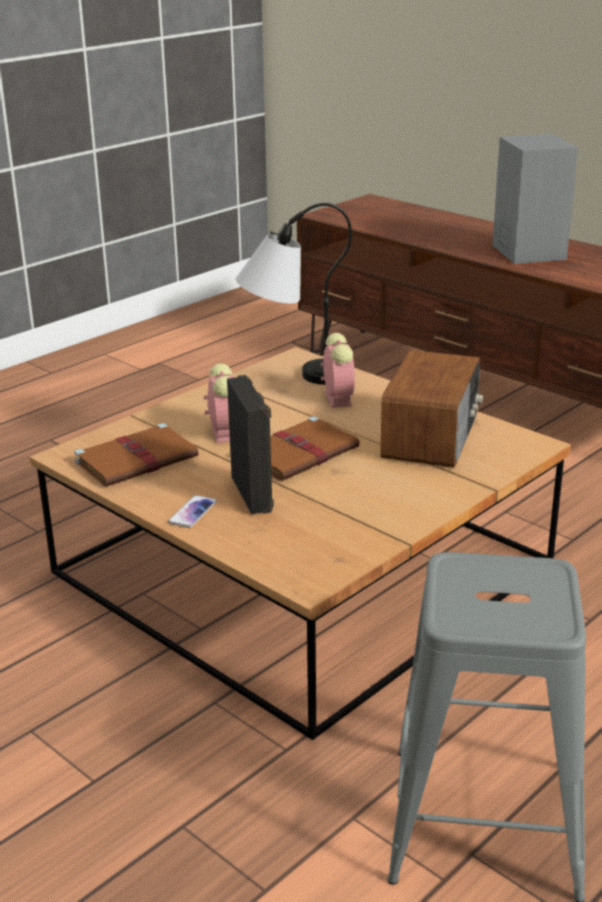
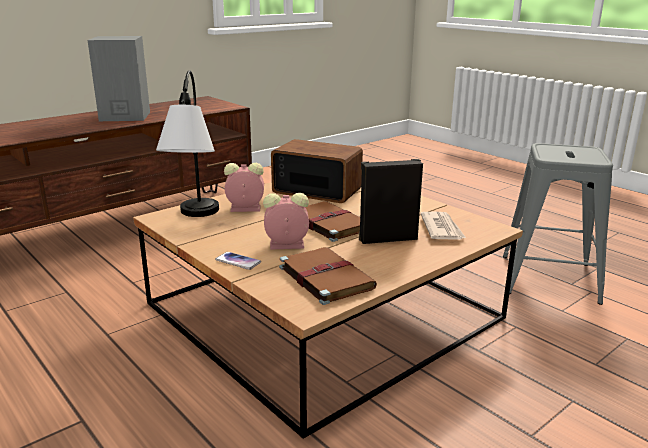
camera: 85 degrees left, 5 degrees down
(192, 512) = (414, 257): phone -> phone (238, 261)
(297, 535) = (442, 229): none -> newspaper

